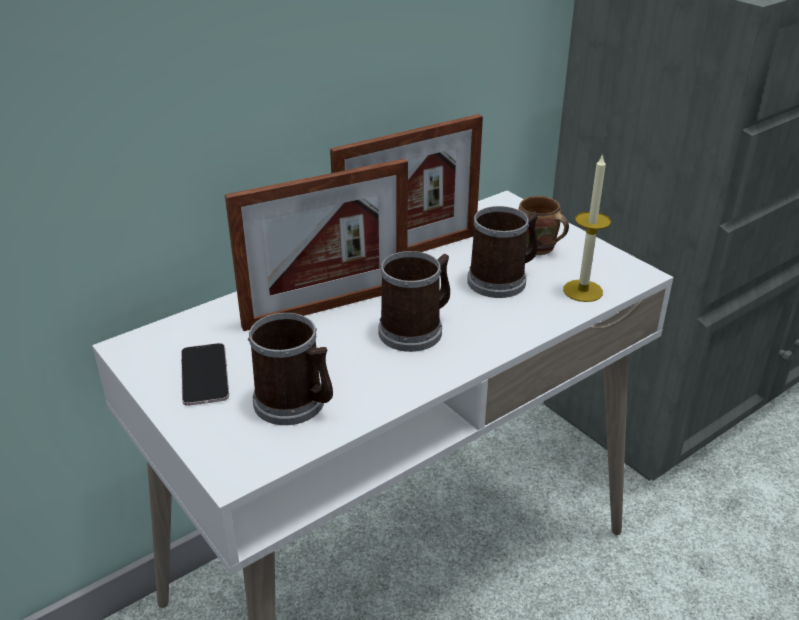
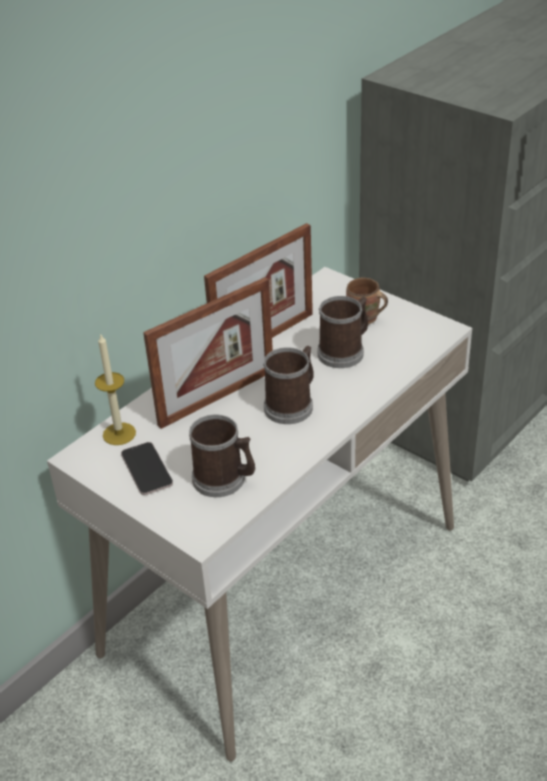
camera: 10 degrees left, 5 degrees up
(582, 291) = (407, 351): candle -> candle (119, 434)

